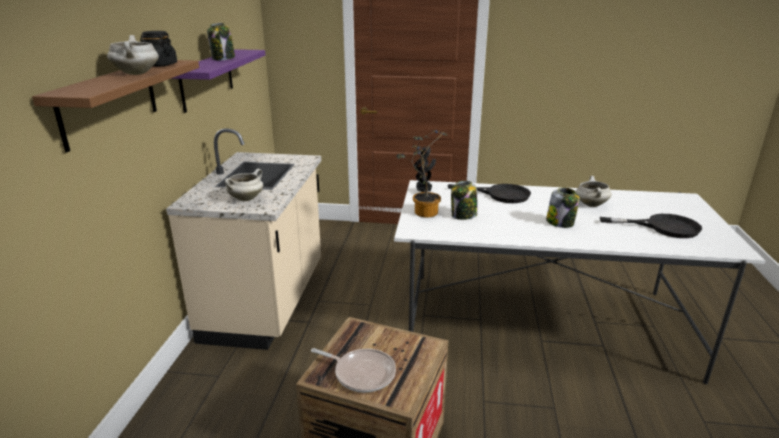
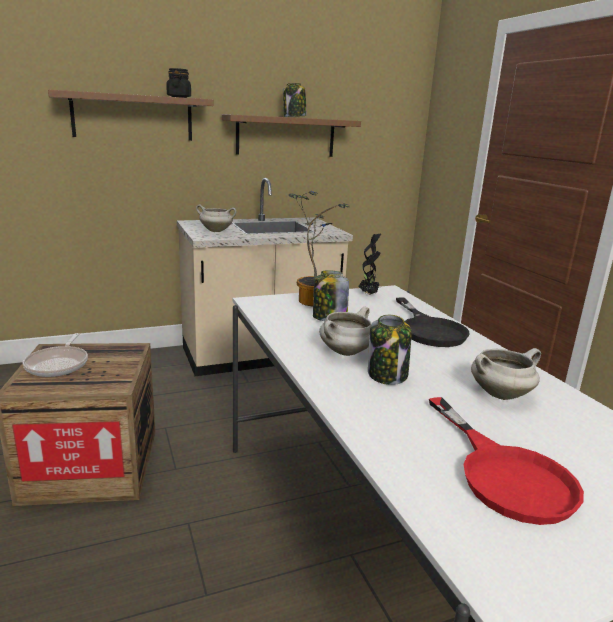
camera: 60 degrees right, 5 degrees down
(137, 73) = (138, 94): white cooking pot -> white cooking pot (345, 352)
(207, 79) = (286, 136): purple shelf -> brown shelf
(663, 227) = (505, 473): black frying pan -> red frying pan

